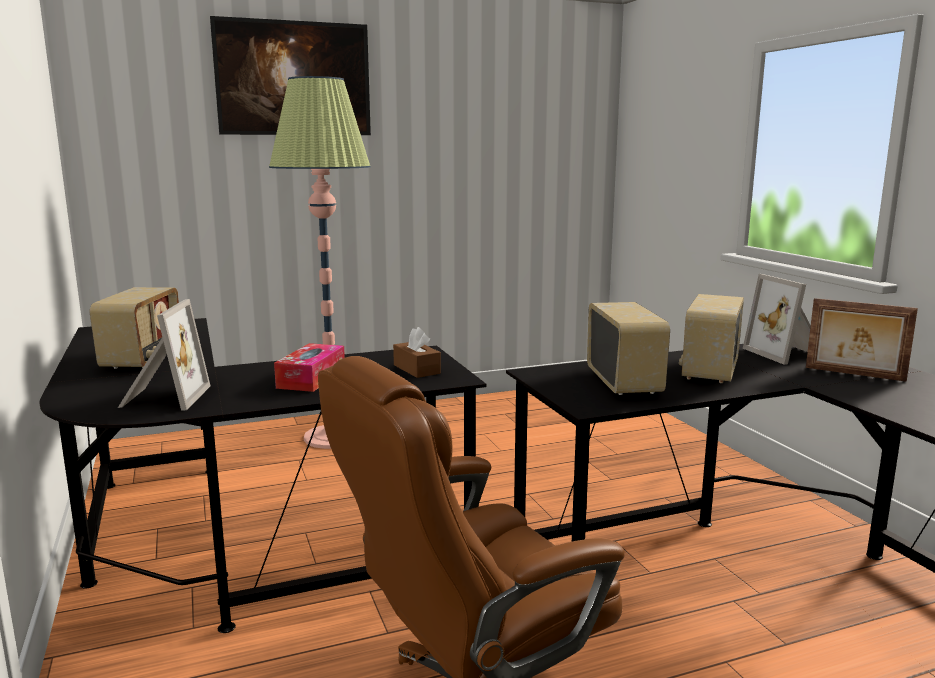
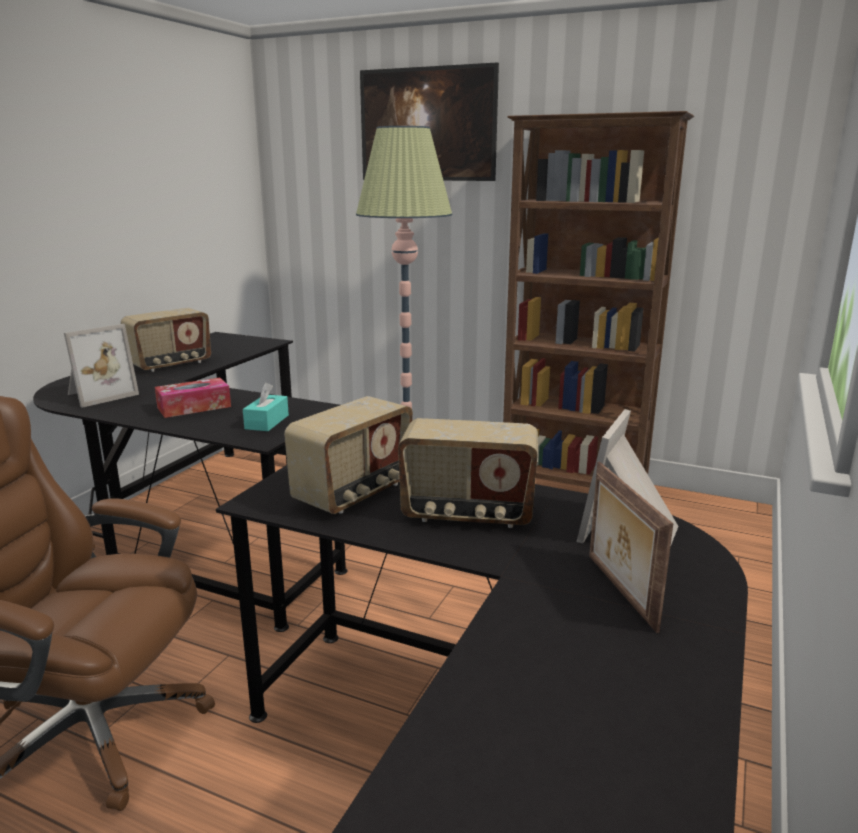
camera: 45 degrees right, 5 degrees up
(416, 369) = (267, 422): brown tissue box -> turquoise tissue box
(478, 405) = (574, 485): none -> brown bookcase
(709, 371) = (468, 514): radio -> radio turned 150 degrees counterclockwise

